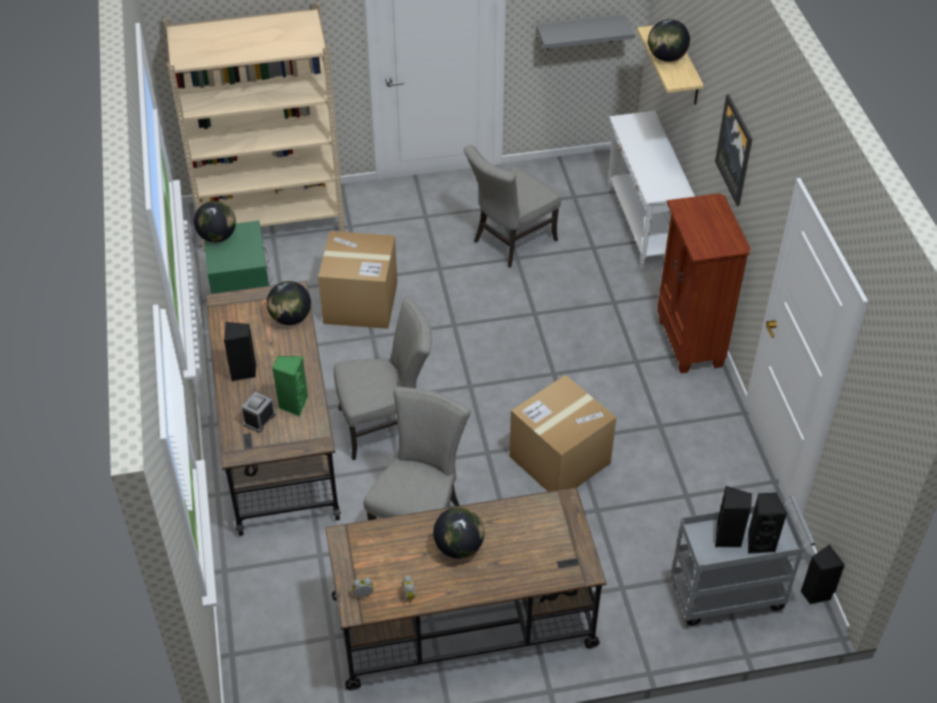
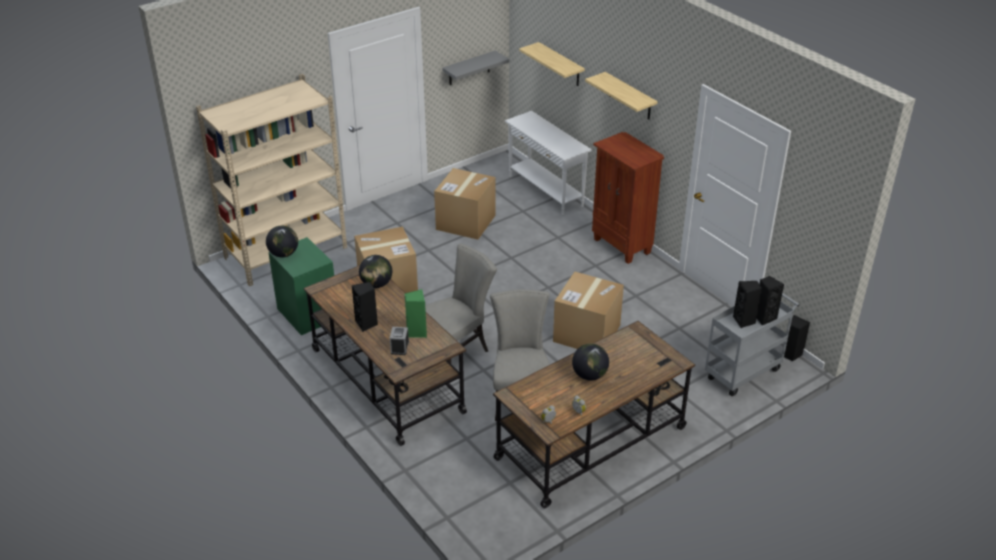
camera: 25 degrees left, 10 degrees down
(510, 242) = (465, 222): grey chair -> cardboard box
(666, 57) = (550, 59): globe -> none
(735, 150) = (630, 96): picture -> shelf

